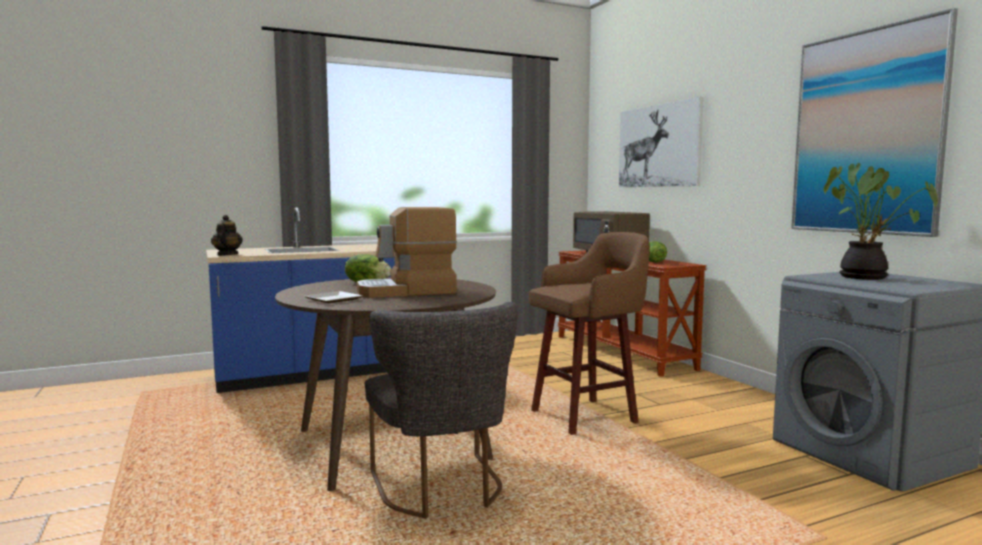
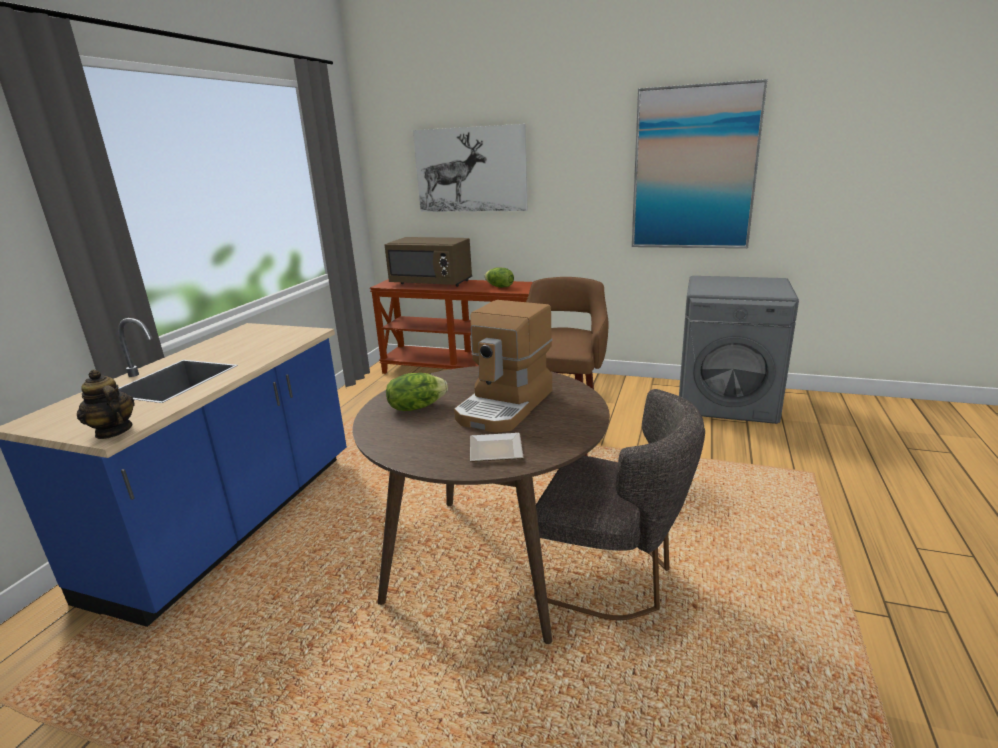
camera: 45 degrees left, 15 degrees up
(867, 277) = (725, 284): potted plant -> none

